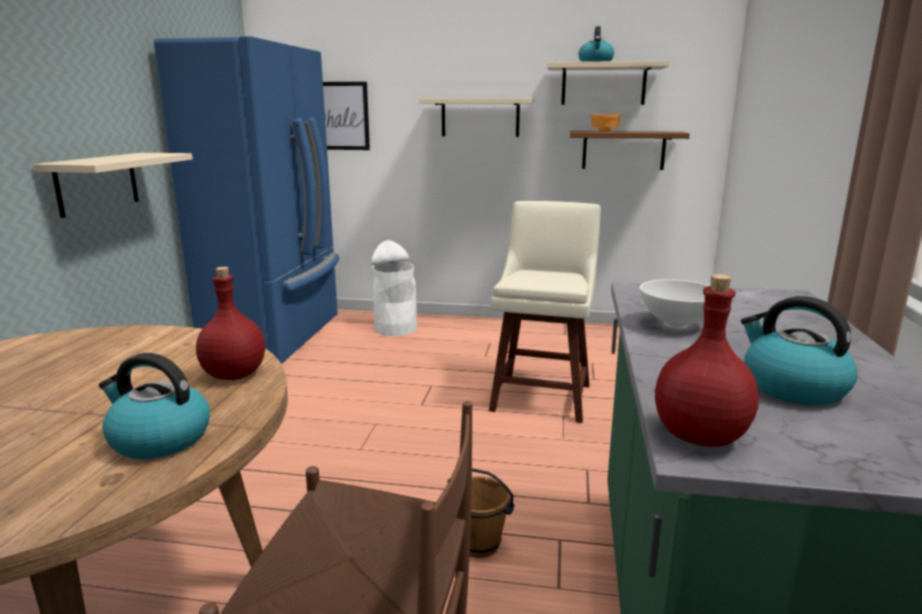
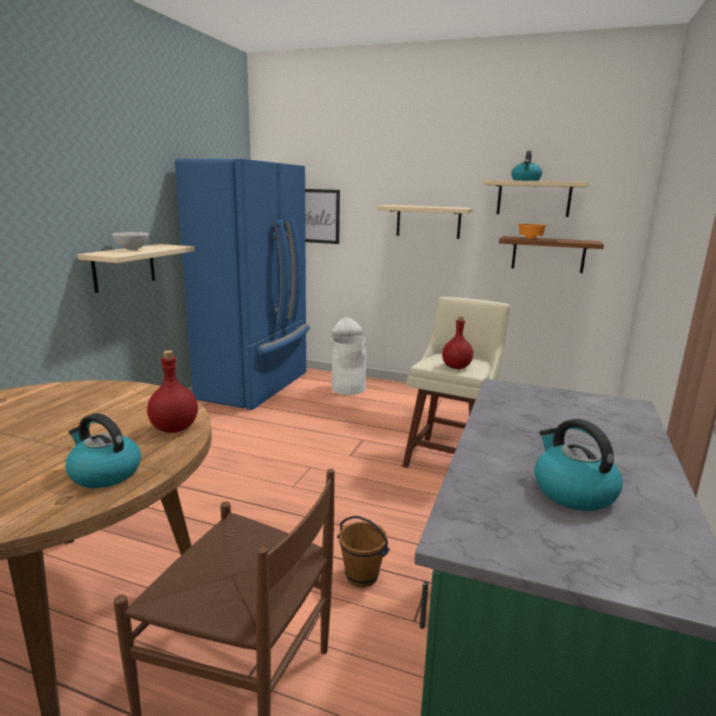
camera: 10 degrees right, 0 degrees up
(677, 324) = (513, 423): white bowl -> white bowl (132, 250)
(701, 435) = (468, 525): red bottle -> red bottle (456, 367)

